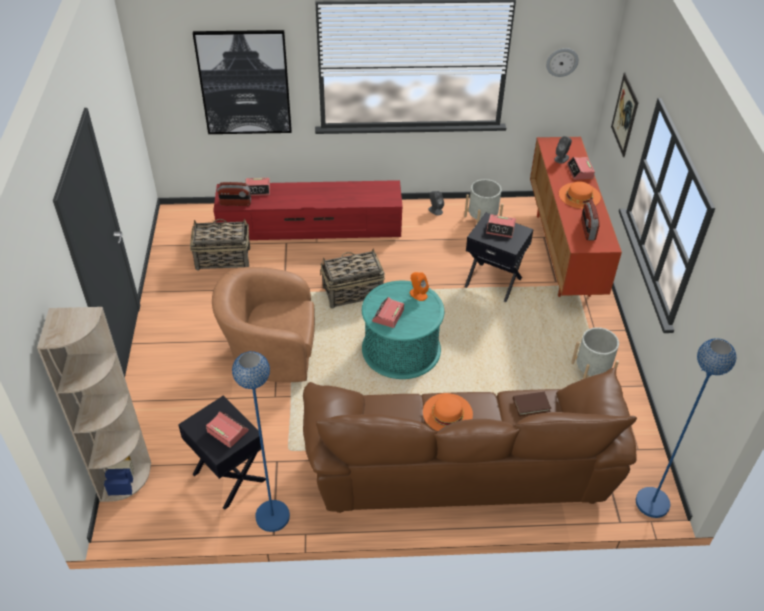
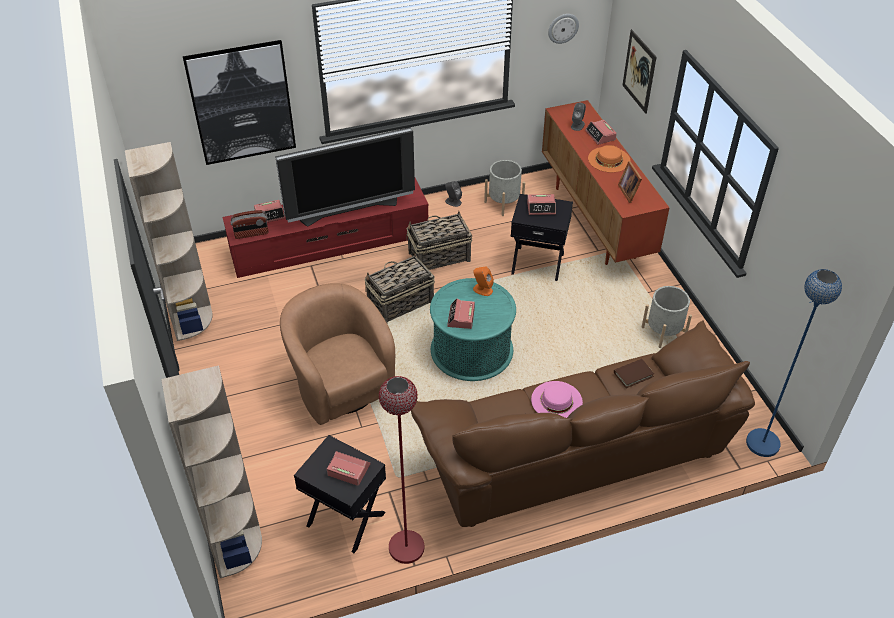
camera: 15 degrees left, 0 degrees up
(165, 275) = (193, 326): none -> beige bookcase
(222, 258) = (249, 296): basket -> basket (438, 257)
(271, 354) = (340, 384): brown armchair -> brown armchair turned 75 degrees clockwise
(272, 517) = (406, 548): blue floor lamp -> red floor lamp
(329, 199) = (349, 210): none -> television
(447, 413) = (556, 400): orange hat -> pink hat
(587, 229) = (629, 192): radio -> picture frame

